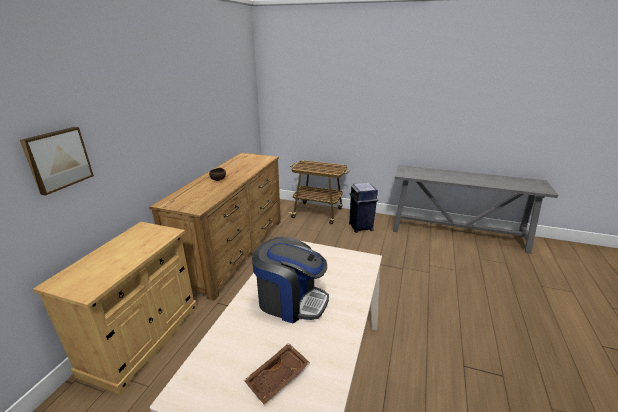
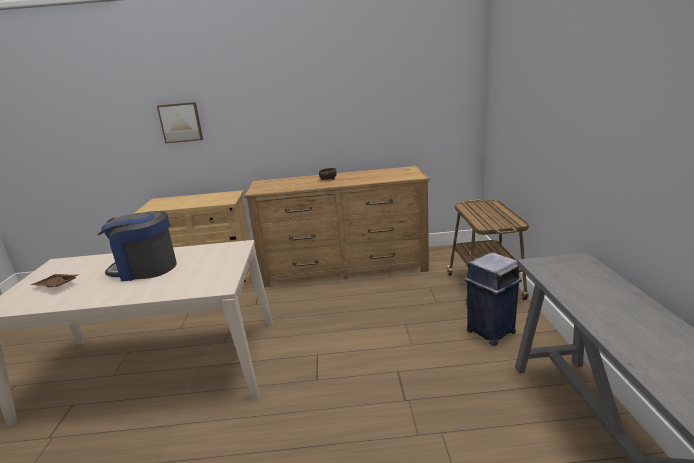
camera: 70 degrees right, 5 degrees down
(291, 301) = (145, 269): coffee machine -> coffee machine turned 90 degrees clockwise

